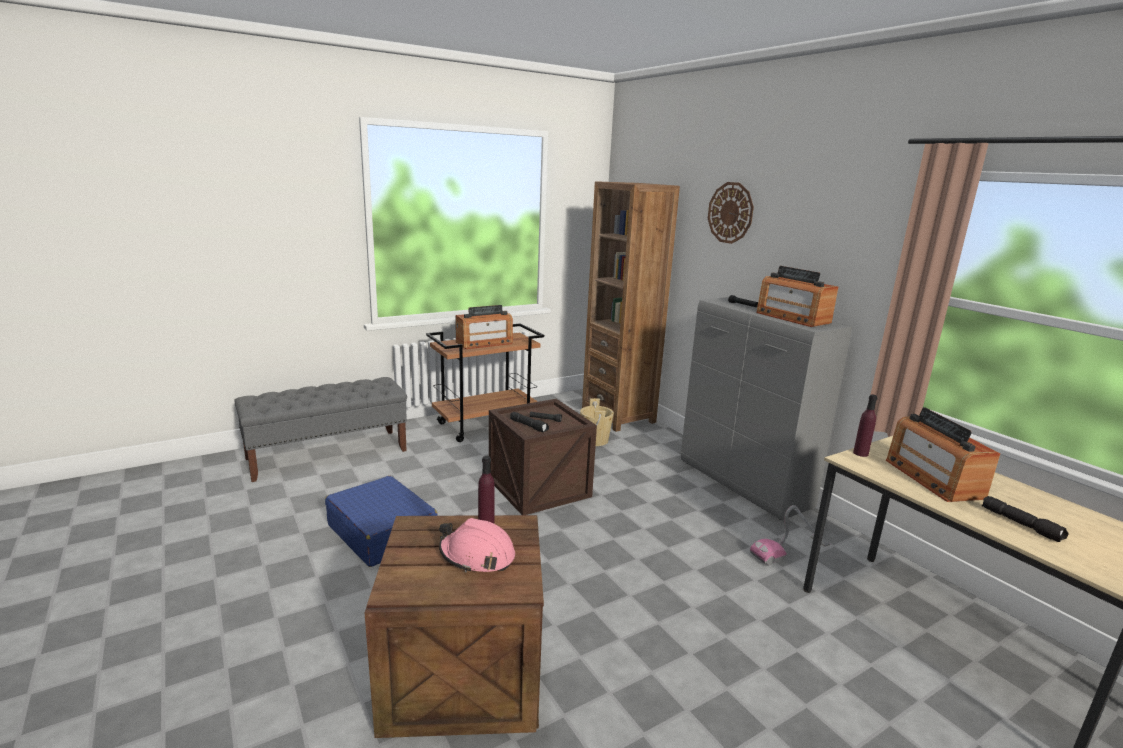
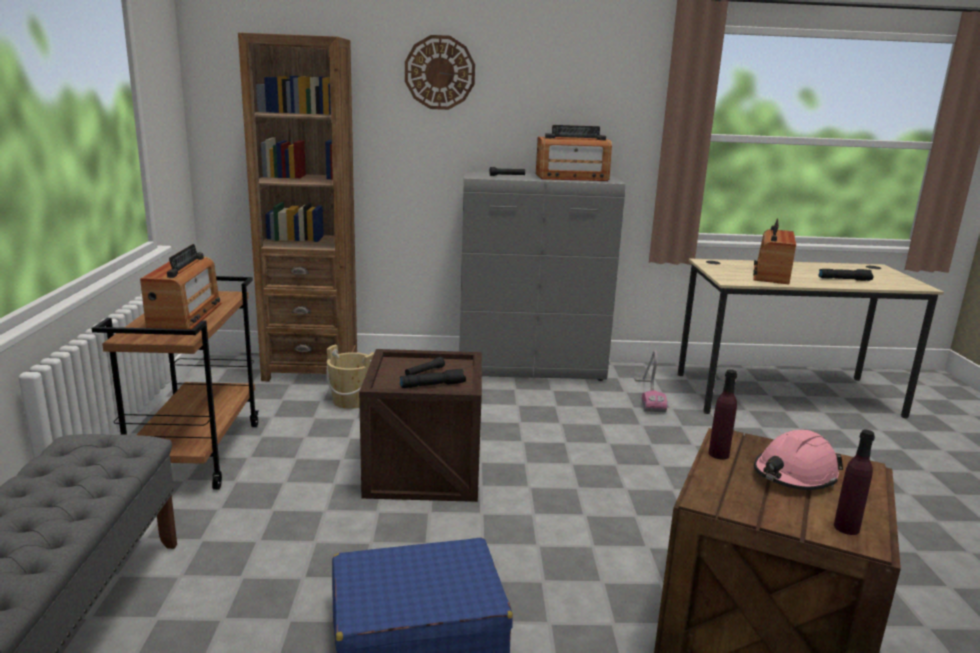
camera: 60 degrees left, 0 degrees up
(860, 453) = (720, 275): purple bottle -> purple bottle (846, 527)
(932, 478) = (771, 274): radio -> radio turned 90 degrees clockwise

